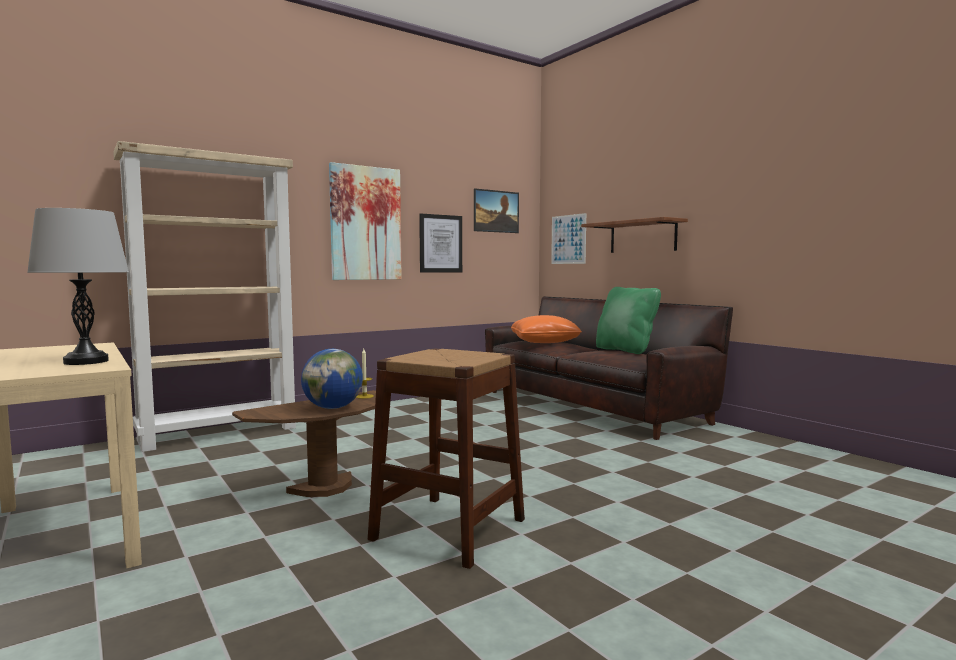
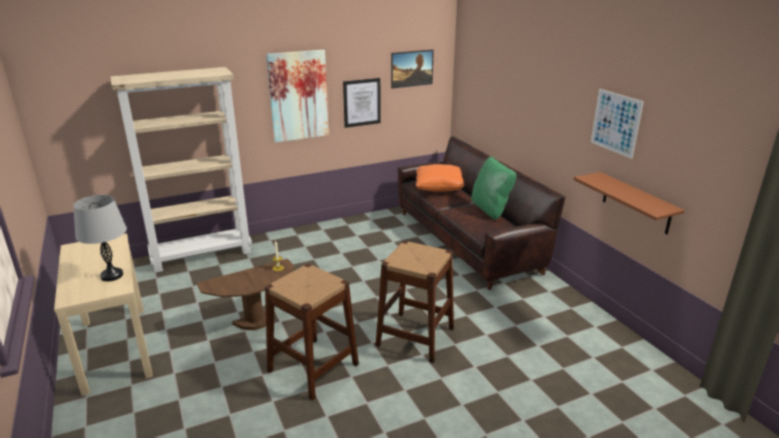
camera: 10 degrees right, 20 degrees up
(333, 408) = (254, 283): globe -> none
(568, 239) = (471, 95): picture -> picture (615, 123)
(592, 485) = (415, 336): none -> brown stool
(642, 237) = (518, 116): brown shelf -> brown shelf (636, 203)

